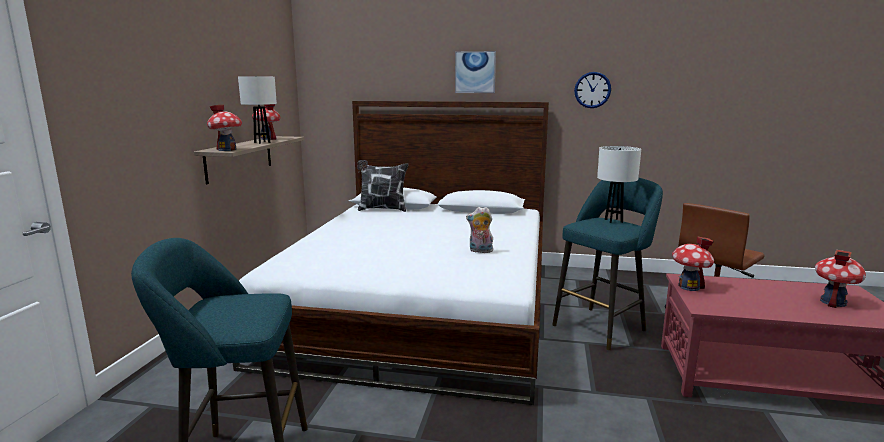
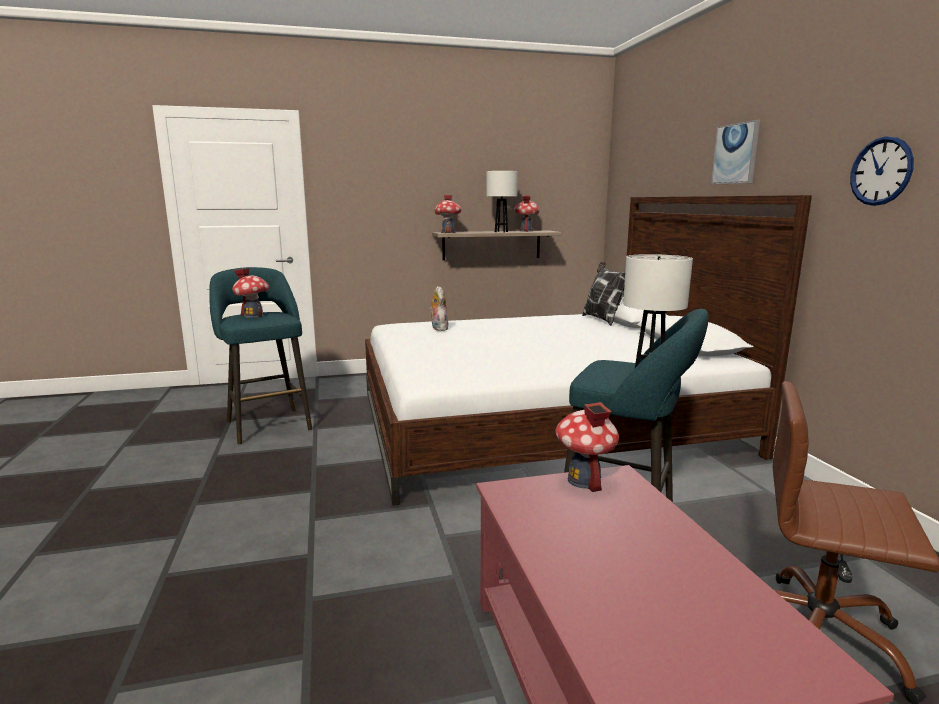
camera: 65 degrees right, 0 degrees up
(480, 251) = (519, 362): plush toy -> plush toy (438, 328)
(833, 302) = (681, 623): toy house -> toy house (253, 315)

